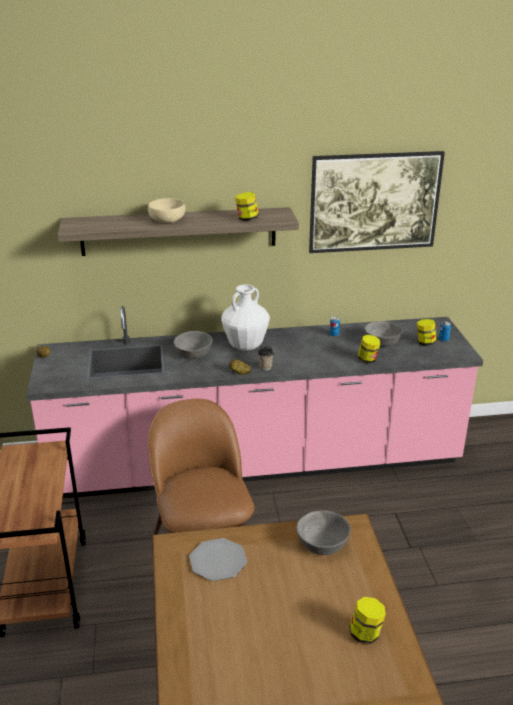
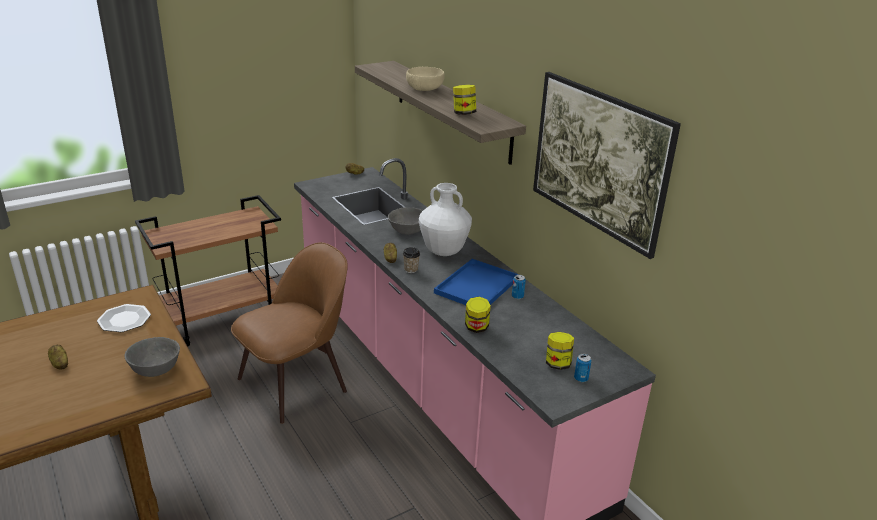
camera: 65 degrees right, 0 degrees up
(282, 616) = (59, 364): none -> potato
(311, 346) = (476, 287): none -> blue tray
(365, 633) = (37, 412): jar -> none
(381, 342) = (528, 331): grey bowl -> none

